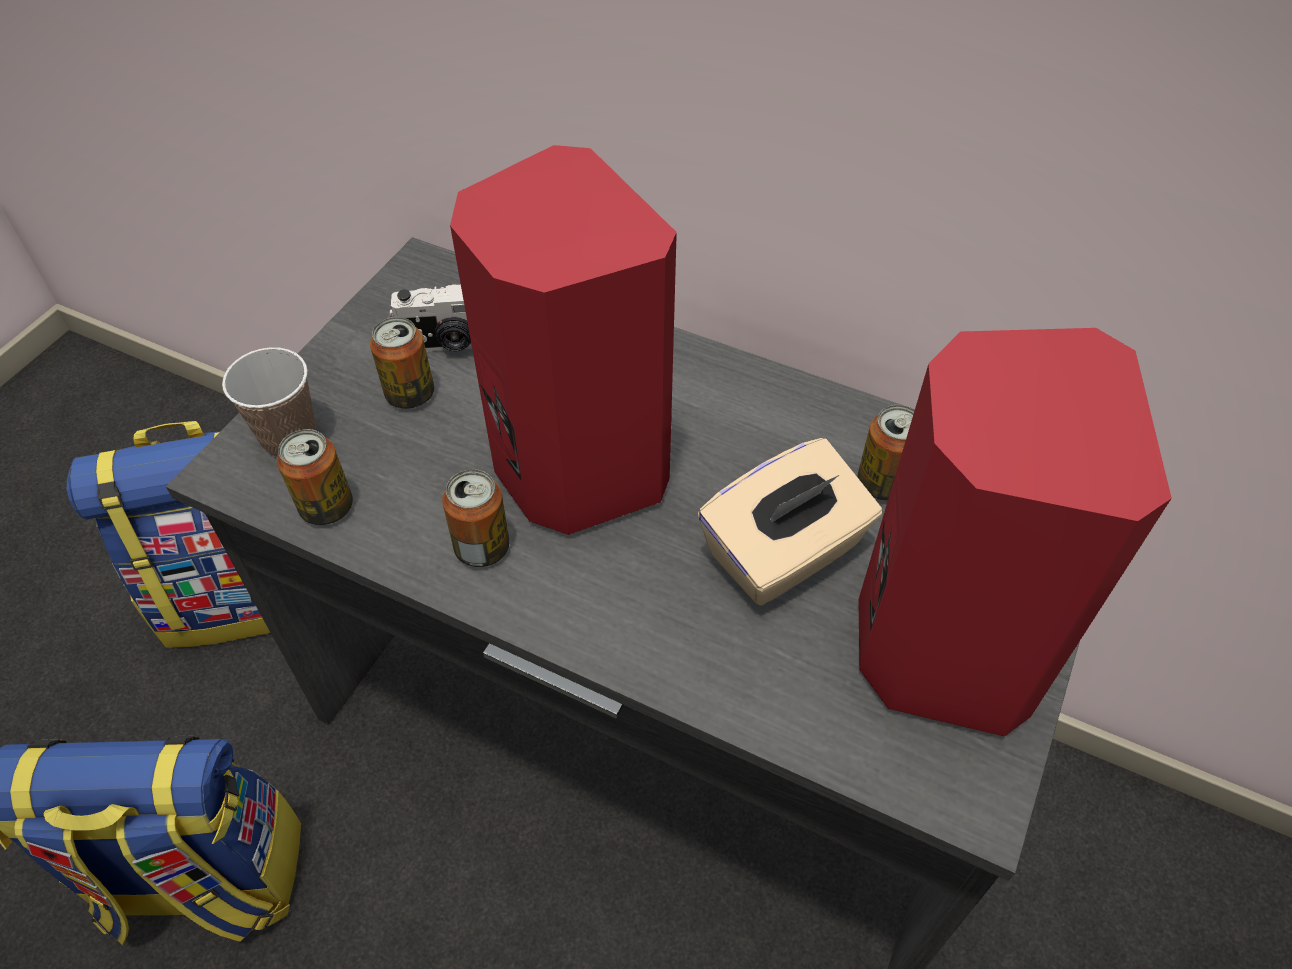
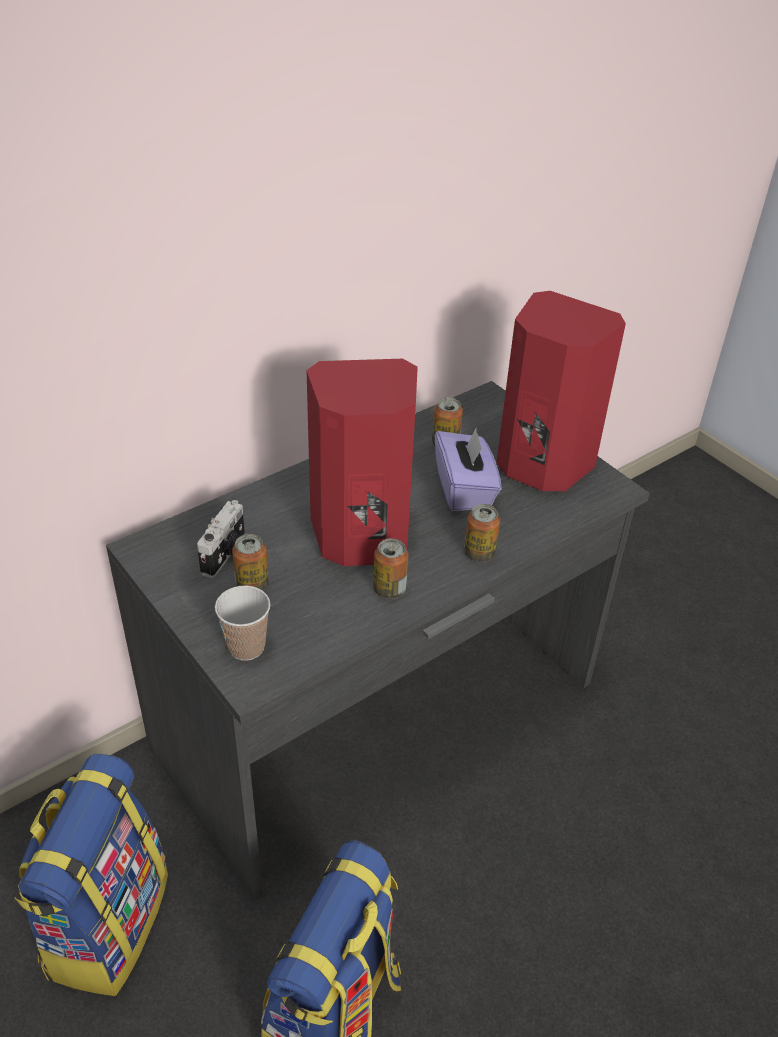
camera: 65 degrees left, 10 degrees down
(326, 507) = (315, 644): can -> can (479, 553)
(784, 554) = (464, 489): beige tissue box -> purple tissue box

